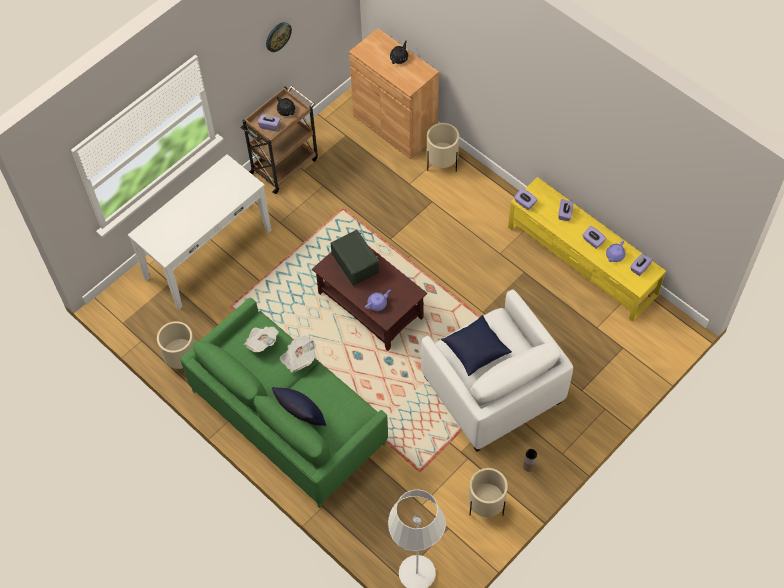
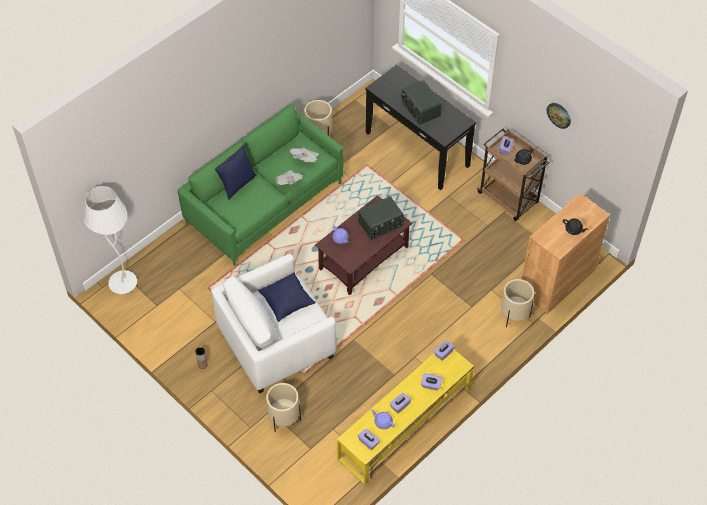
camera: 90 degrees right, 5 degrees down
(204, 208) = (420, 109): none -> radio
(208, 254) = (417, 149): white console table -> black console table
(485, 506) = (171, 332): beige planter -> beige planter (284, 419)

